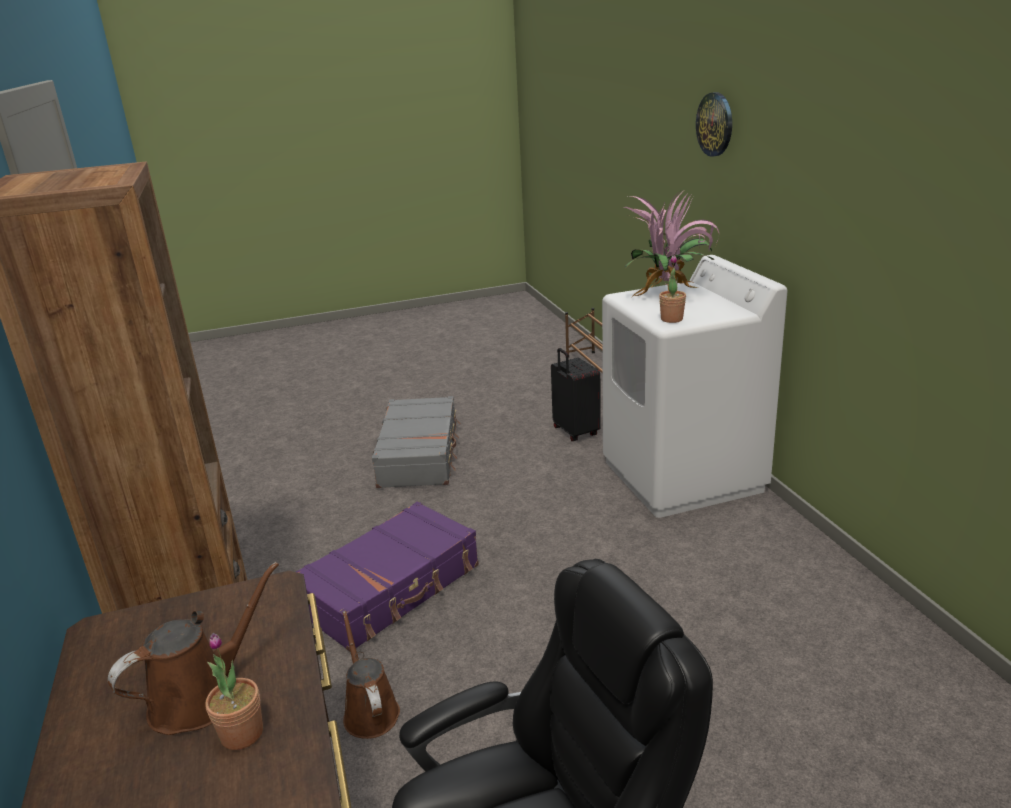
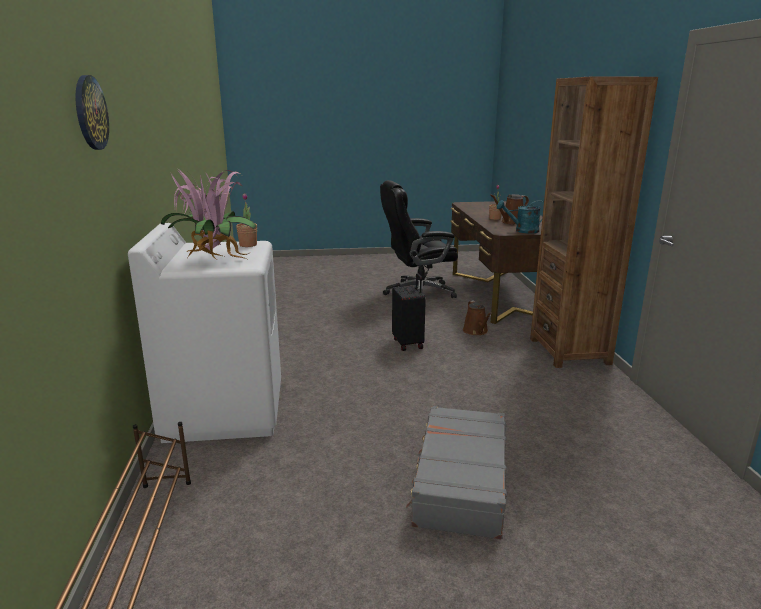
camera: 170 degrees left, 5 degrees down
(210, 613) = (522, 231): none -> turquoise watering can
(391, 588) = (473, 370): purple suitcase -> none
(574, 432) = (272, 480): black suitcase -> black suitcase (408, 343)

